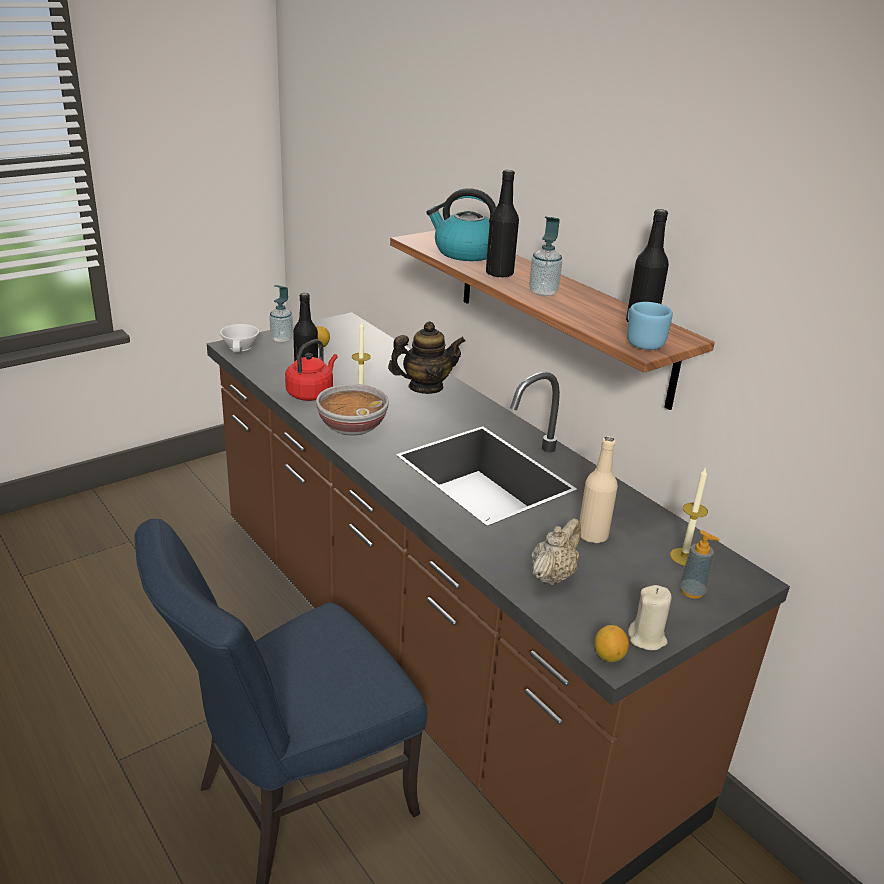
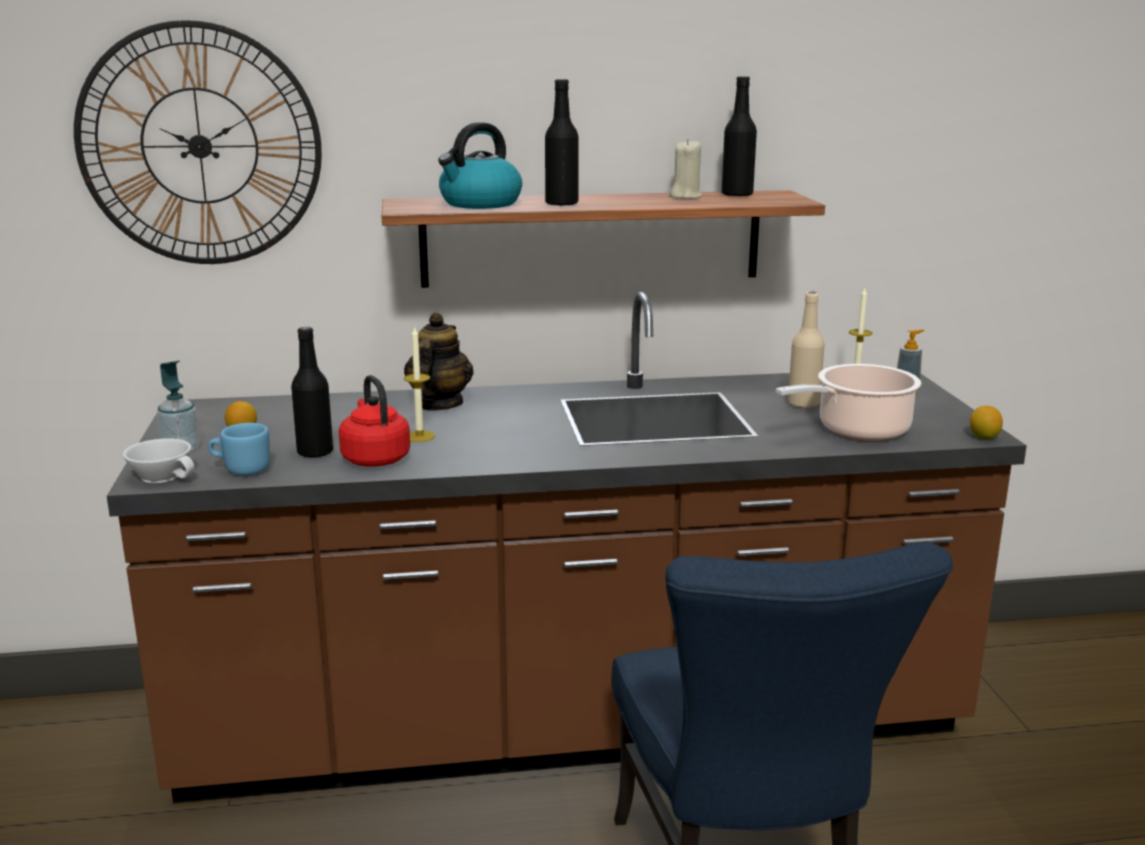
camera: 60 degrees left, 10 degrees down
(351, 426) = (490, 453): bowl -> none
(382, 157) = (200, 146): none -> wall clock
(543, 292) = (630, 202): soap dispenser -> none
(552, 575) = (858, 430): beige teapot -> cooking pot
(642, 342) = (780, 199): blue mug -> blue mug (241, 469)
(647, 638) = (964, 420): beige candle -> beige candle (685, 197)

